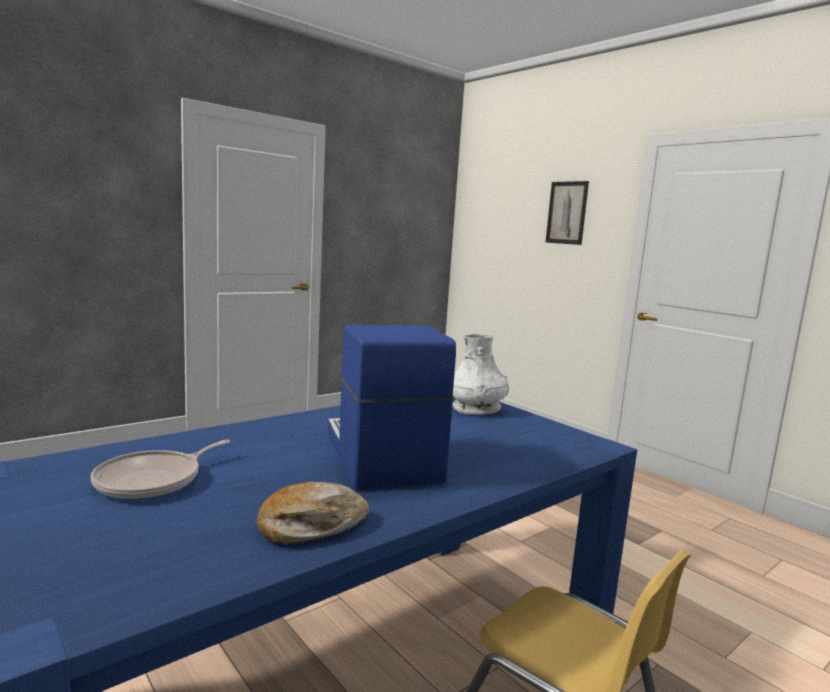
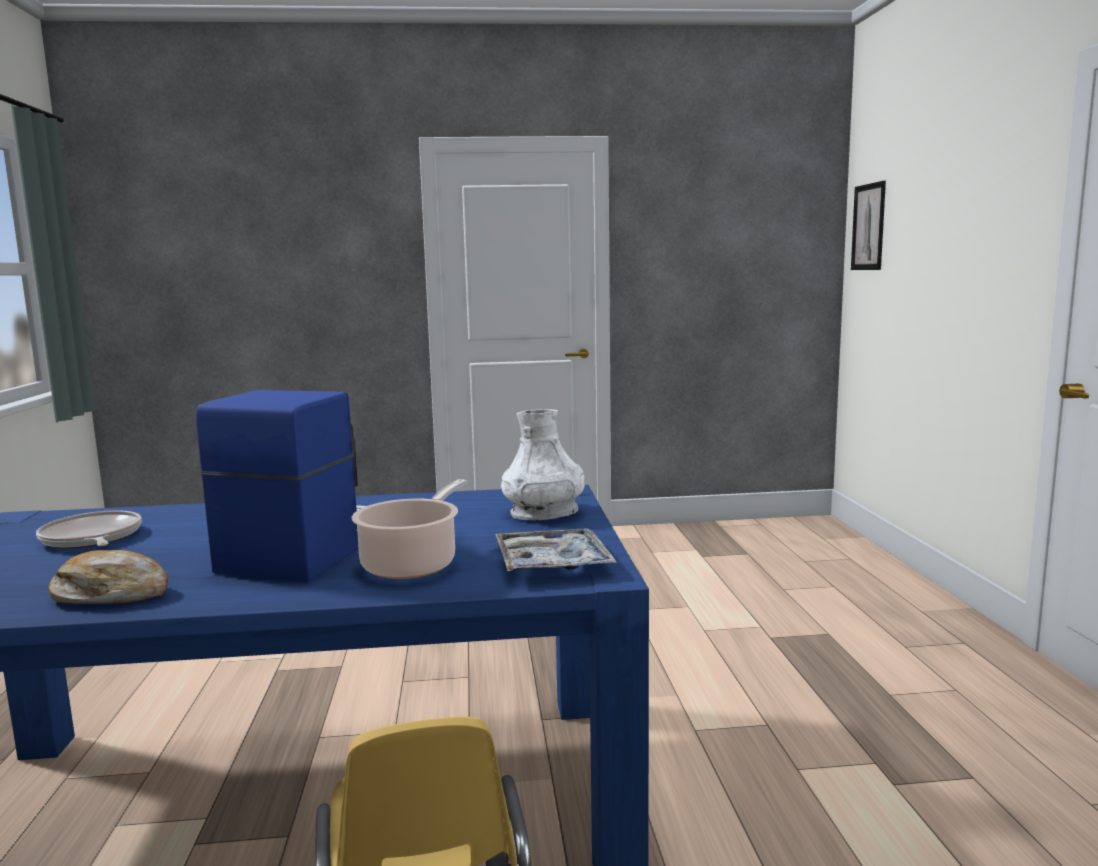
camera: 35 degrees right, 0 degrees up
(153, 480) = (91, 539): frying pan -> frying pan turned 75 degrees clockwise
(480, 456) = (412, 563): none -> cooking pot
(559, 442) = (552, 563): none -> tray
(566, 213) = (971, 213): picture -> picture (868, 227)

